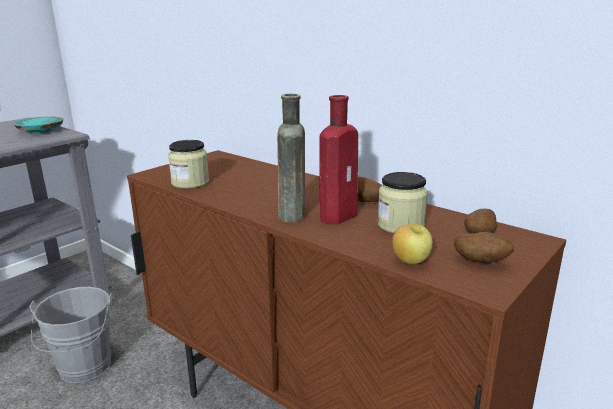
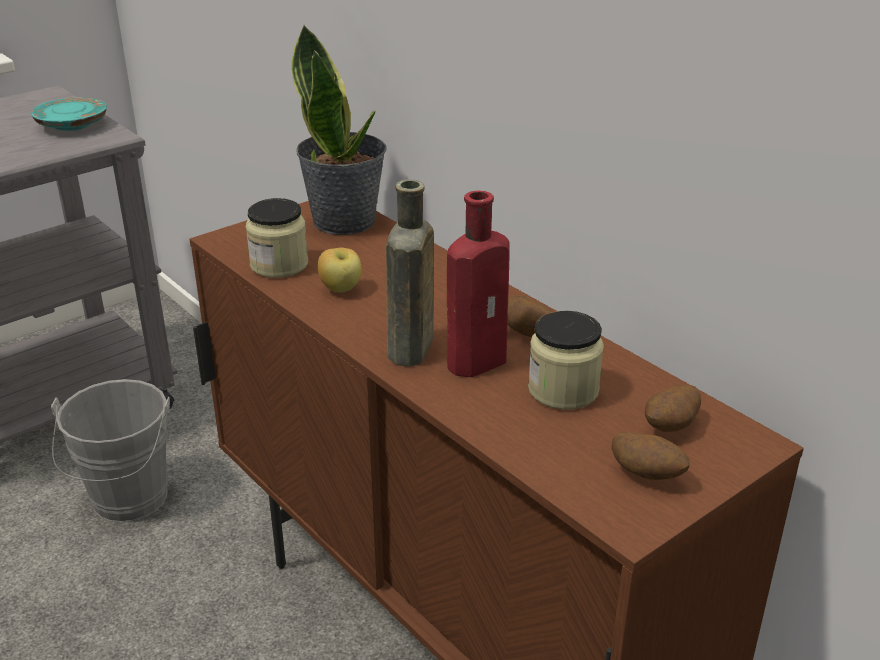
camera: 10 degrees right, 10 degrees up
(226, 161) = (345, 221): none -> potted plant
(411, 261) = (546, 462): apple -> apple (341, 289)

